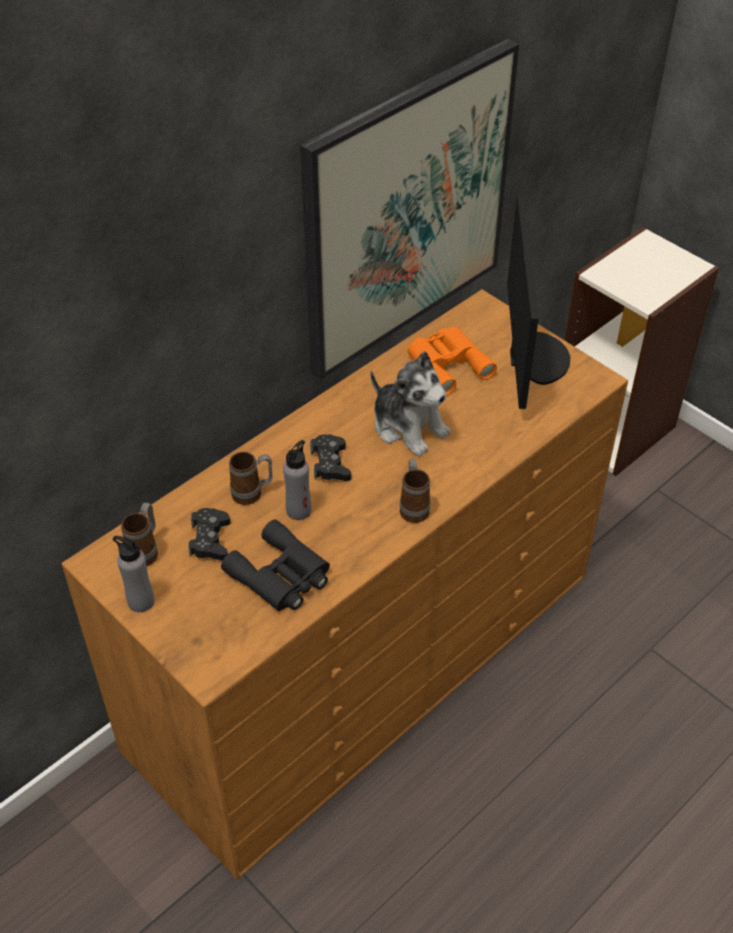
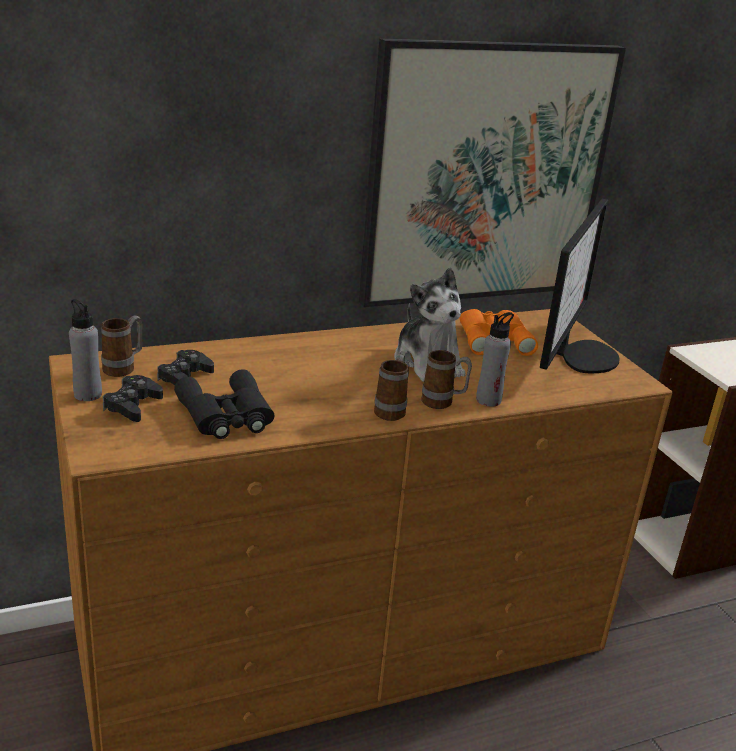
camera: 20 degrees right, 20 degrees down
(253, 493) = (249, 362): mug -> mug (443, 403)
(299, 510) = (281, 382): grey bottle -> grey bottle (488, 400)
(330, 464) = (335, 364): black game controller -> black game controller (133, 405)

